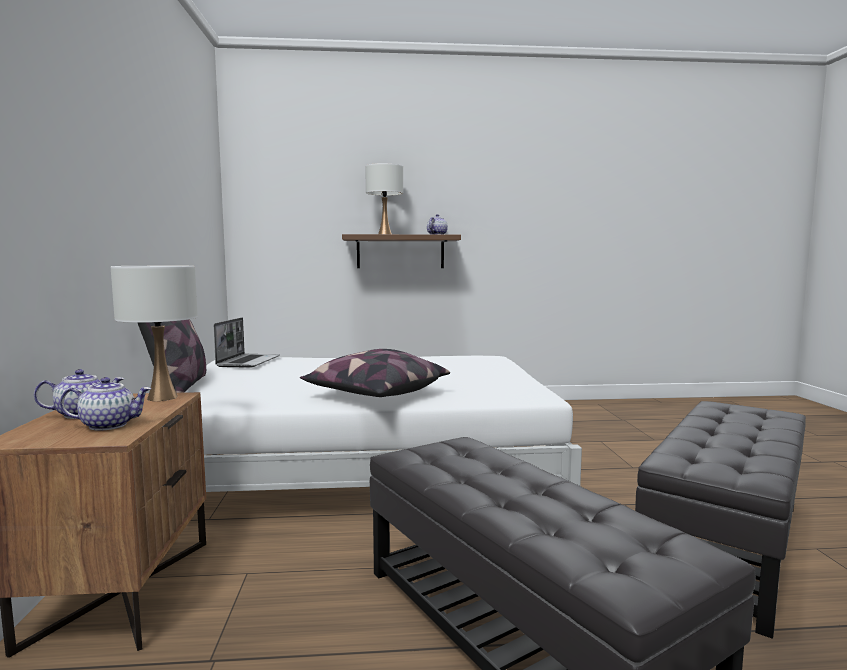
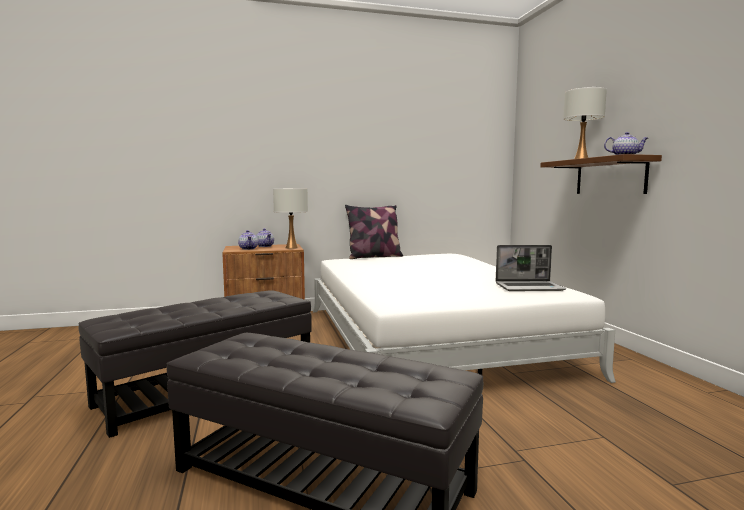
camera: 80 degrees right, 0 degrees up
(248, 362) = (438, 255): laptop -> laptop (529, 287)
(376, 395) = (371, 277): pillow -> none

